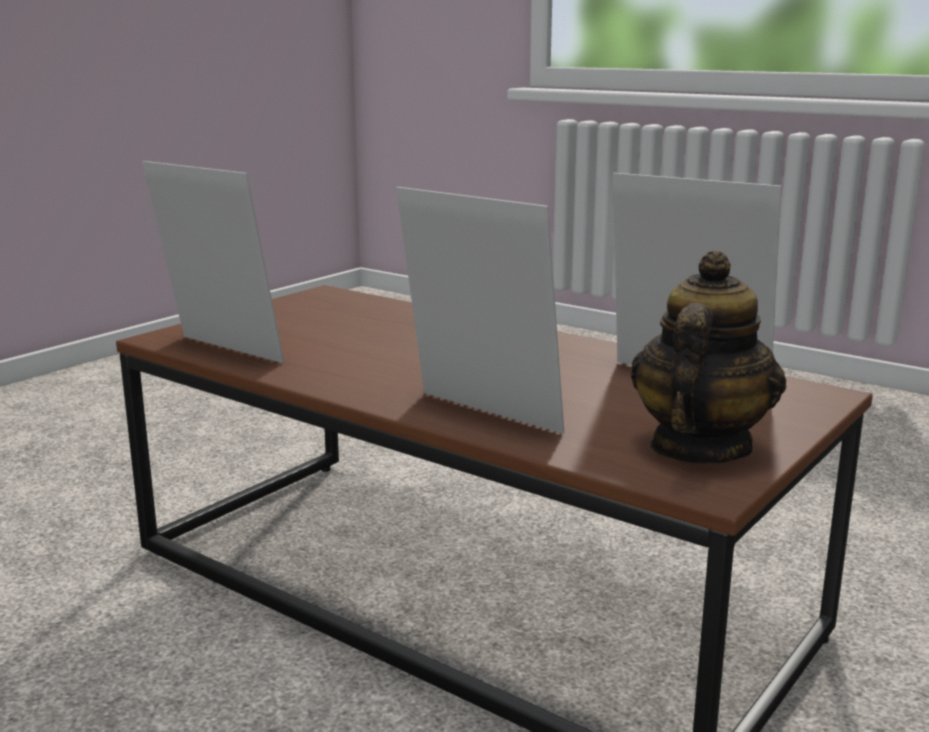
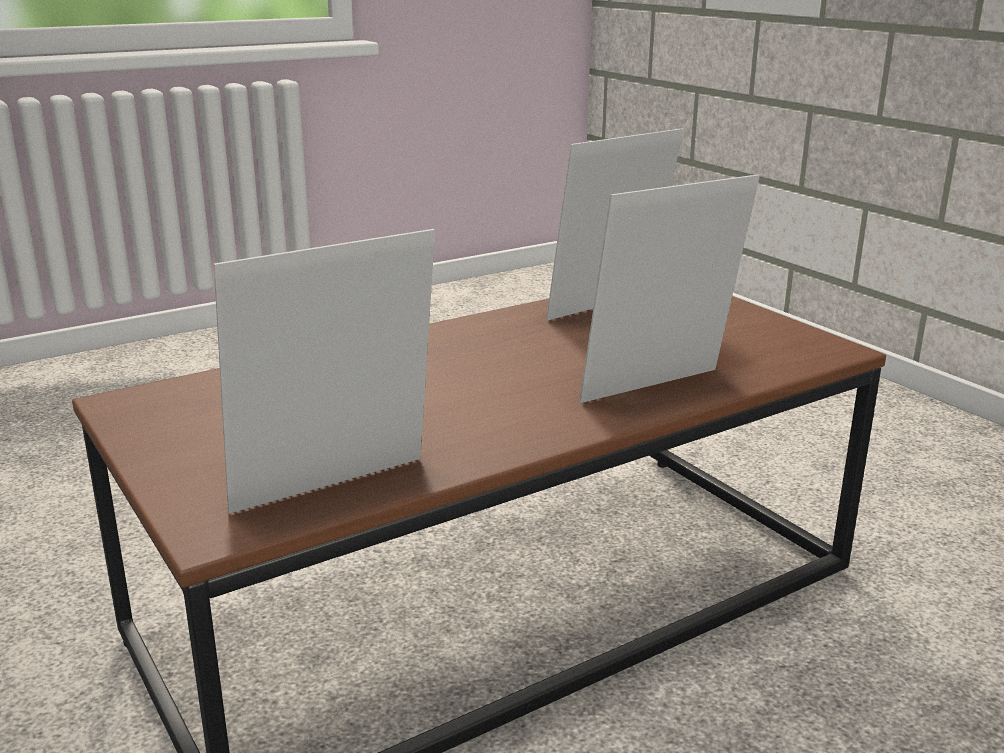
camera: 70 degrees left, 5 degrees up
(698, 448) = (762, 336): teapot -> none

